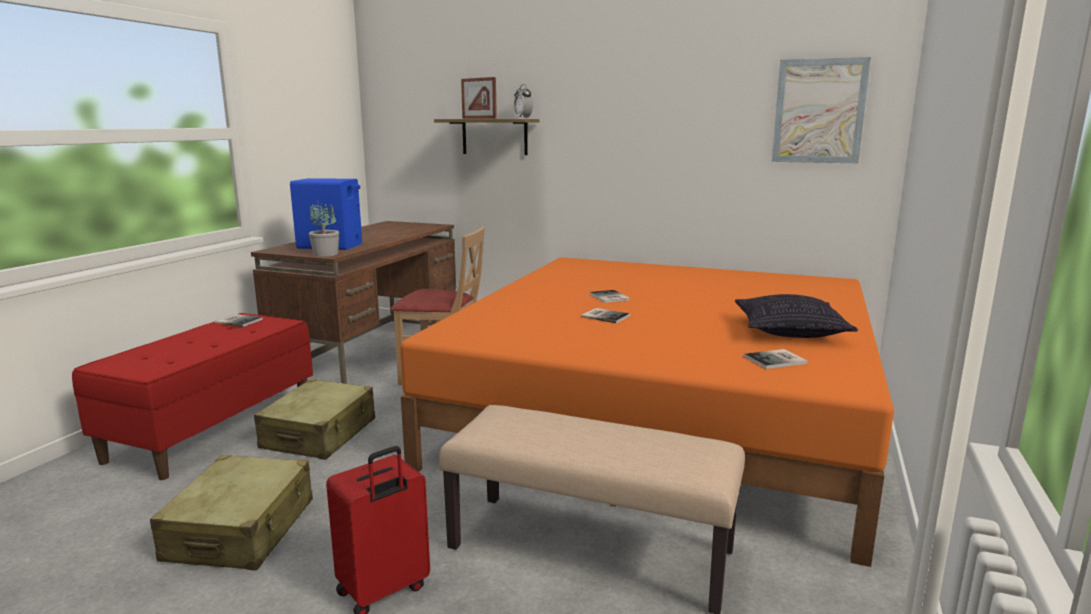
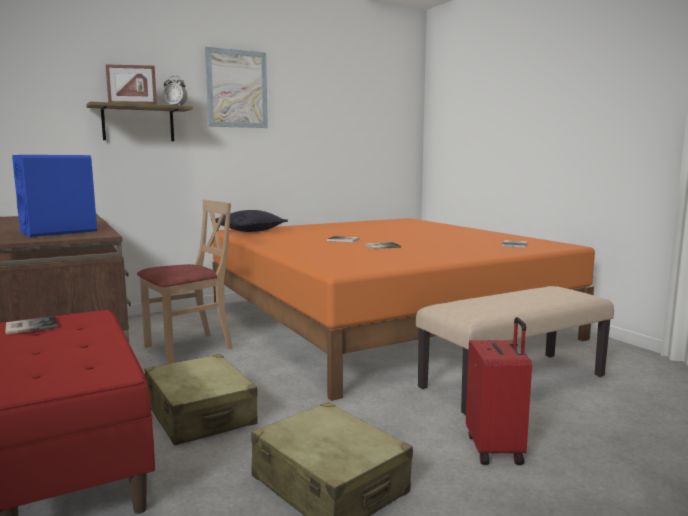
camera: 50 degrees left, 5 degrees down
(325, 254) = (93, 235): potted plant -> none
(790, 331) = (475, 236): pillow -> pillow (249, 230)
(819, 111) = (381, 112): picture -> picture (237, 89)

